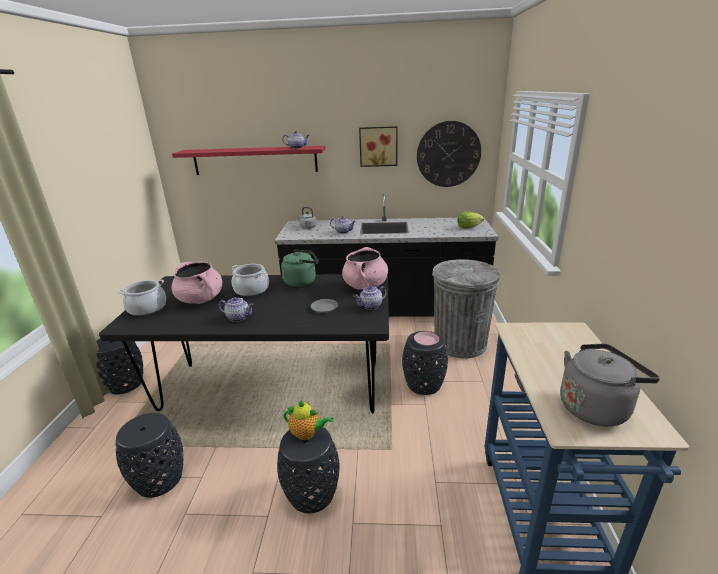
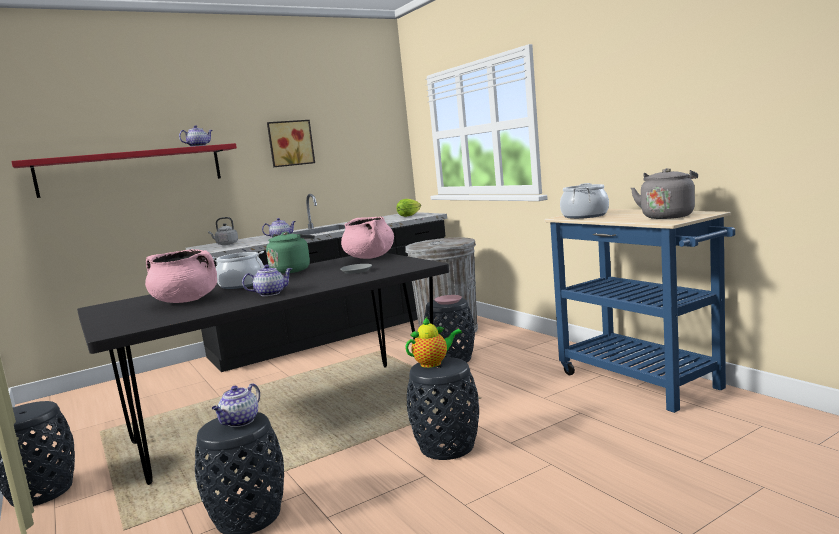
camera: 35 degrees left, 15 degrees down
(147, 308) = (119, 320): cooking pot -> cooking pot (584, 216)
(370, 306) = (401, 261): teapot -> teapot (240, 422)
(448, 154) = (364, 148): wall clock -> none

